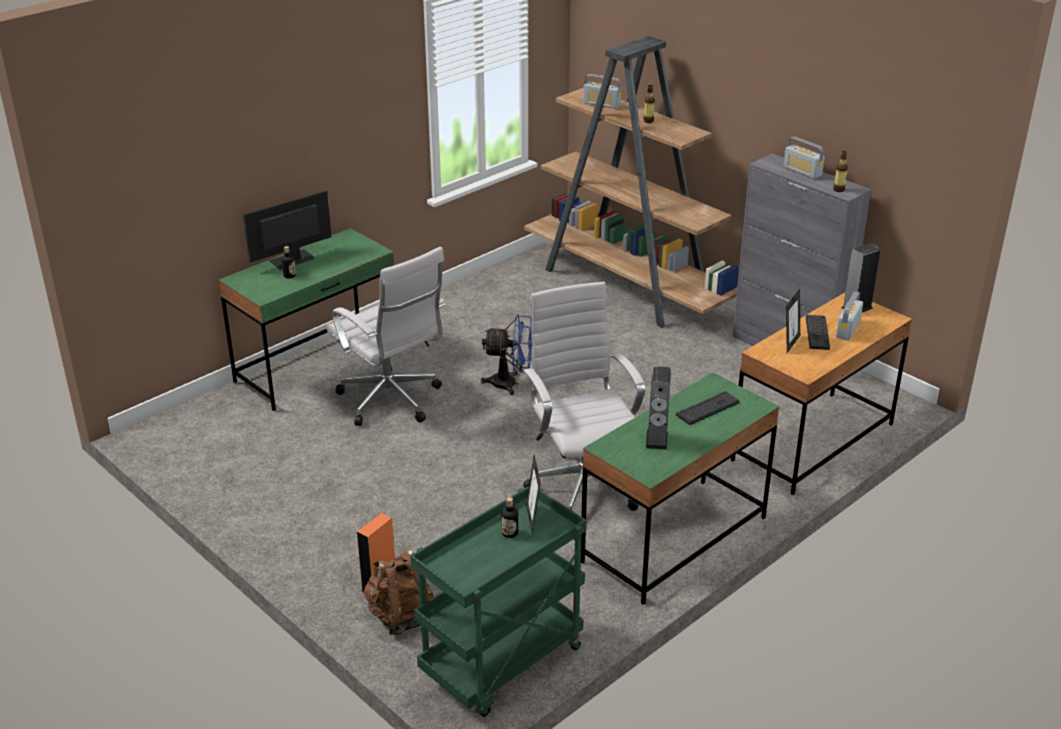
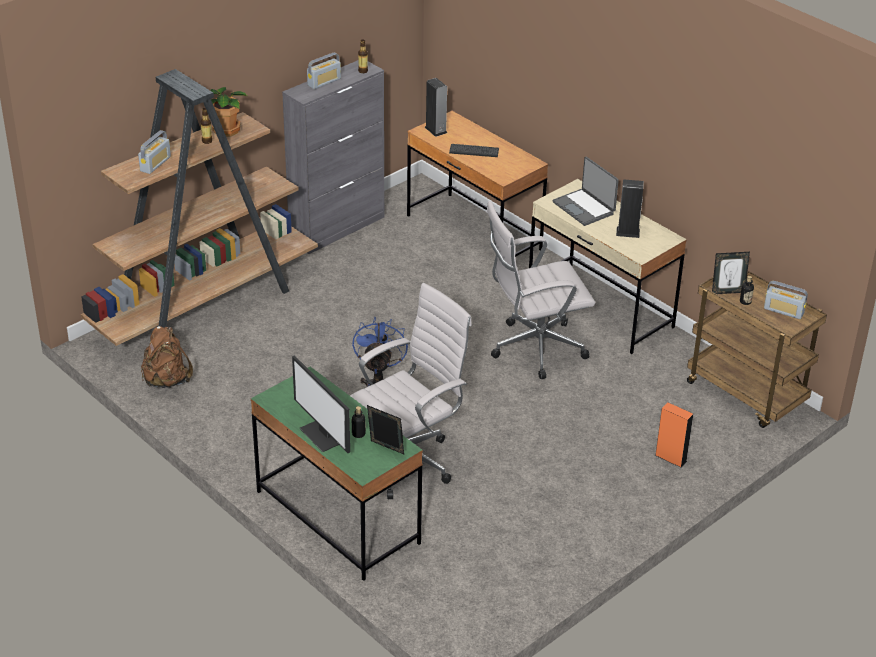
camera: 90 degrees left, 5 degrees up
(401, 617) = (707, 444): brown backpack -> brown backpack (167, 380)
(502, 664) = (747, 394): green cart -> brown cart
(673, 127) = (227, 129): none -> potted plant
(674, 540) = (600, 308): green desk -> beige desk
(707, 408) = (584, 208): keyboard -> laptop
(790, 343) = (490, 164): picture frame -> picture frame (385, 449)
(848, 329) = (469, 138): radio -> radio (783, 311)

